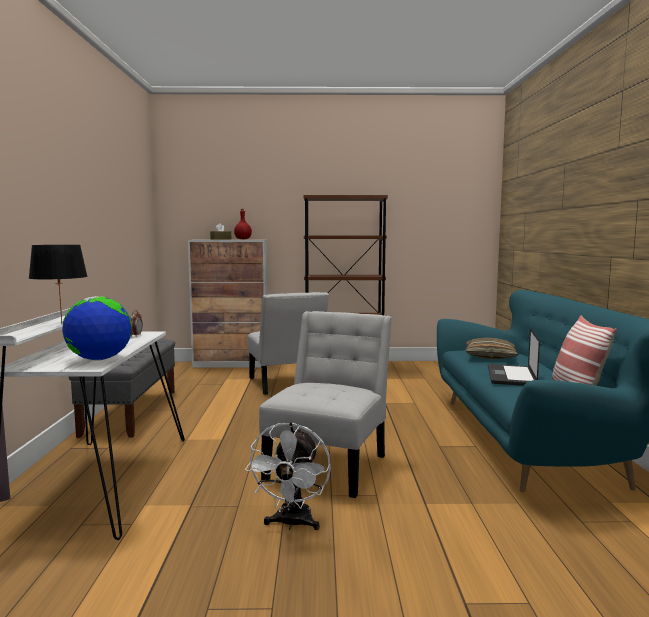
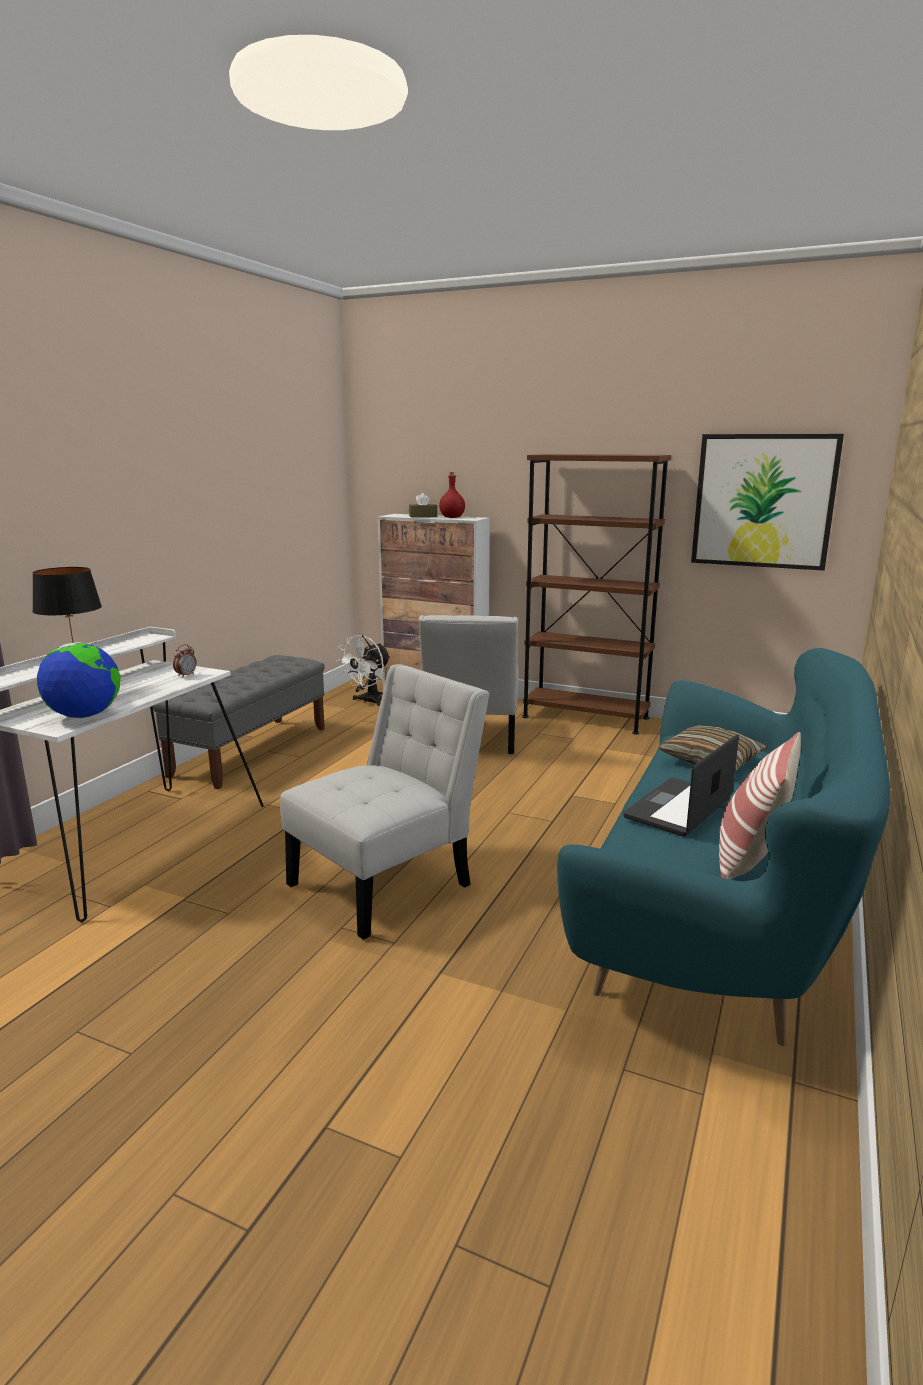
camera: 25 degrees right, 10 degrees up
(292, 524) = (258, 954): white fan -> white fan (368, 701)
(437, 223) = (763, 501): none -> picture

